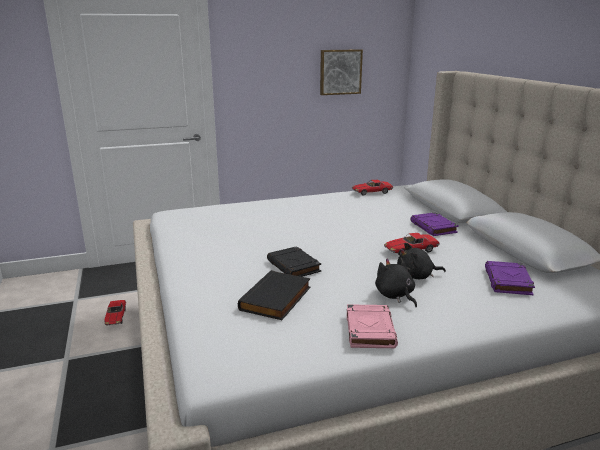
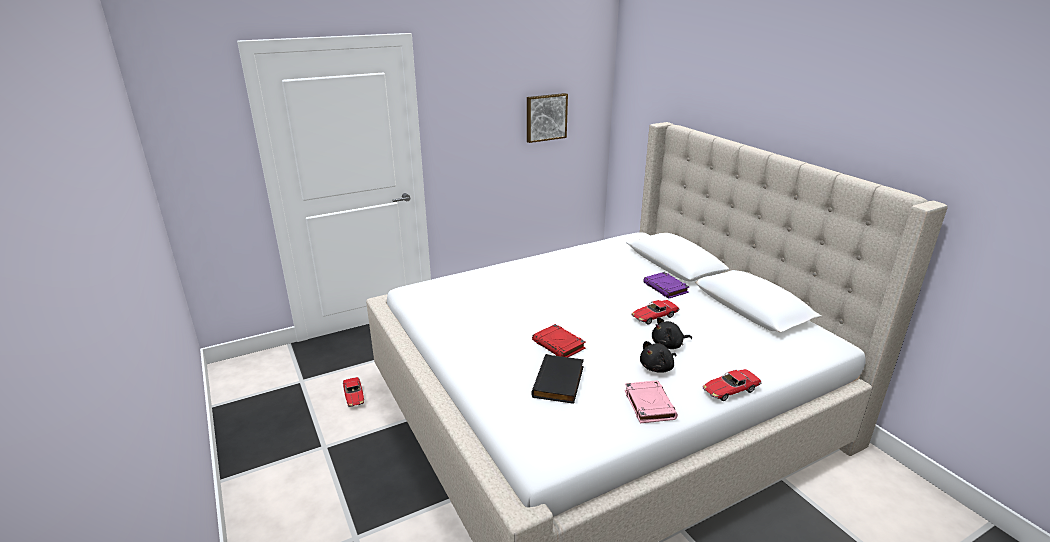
camera: 10 degrees left, 5 degrees up
(294, 266) = (559, 345): black book -> red book
(371, 192) = (594, 248): toy car -> toy car (730, 390)
(395, 295) = (657, 368): black plush toy -> black plush toy turned 90 degrees counterclockwise
(508, 282) = (744, 343): purple book -> none

